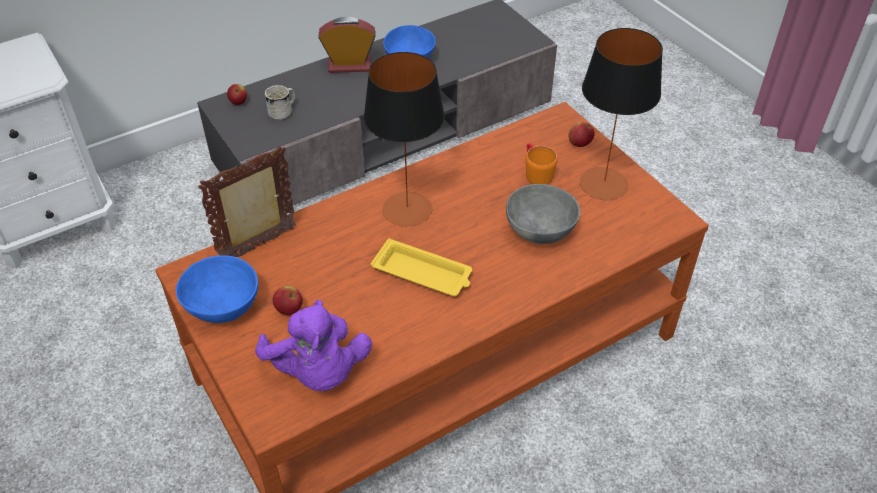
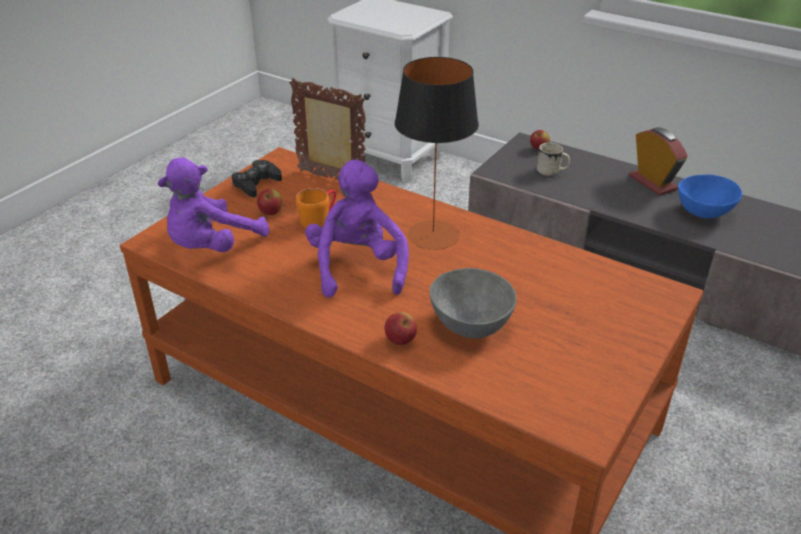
camera: 65 degrees right, 10 degrees down
(222, 306) = (256, 184): blue bowl -> black game controller
(423, 273) = (357, 267): yellow tray -> purple plush toy
(535, 173) = (559, 299): orange mug -> orange mug (319, 218)
(580, 144) = (640, 318): apple -> apple (400, 341)
(604, 184) = (590, 354): table lamp -> none

